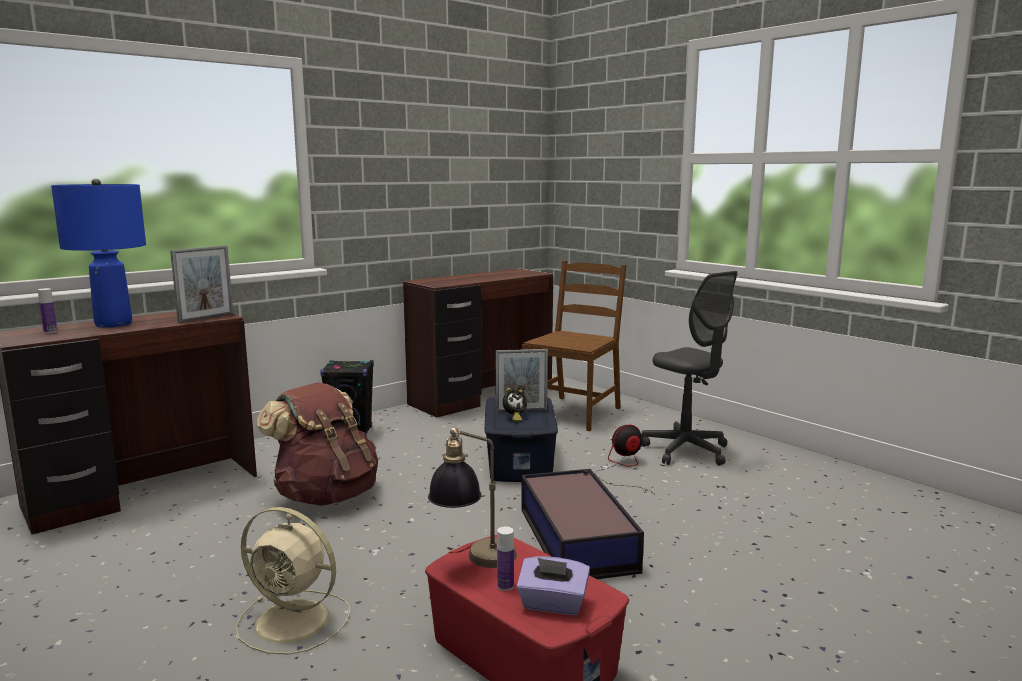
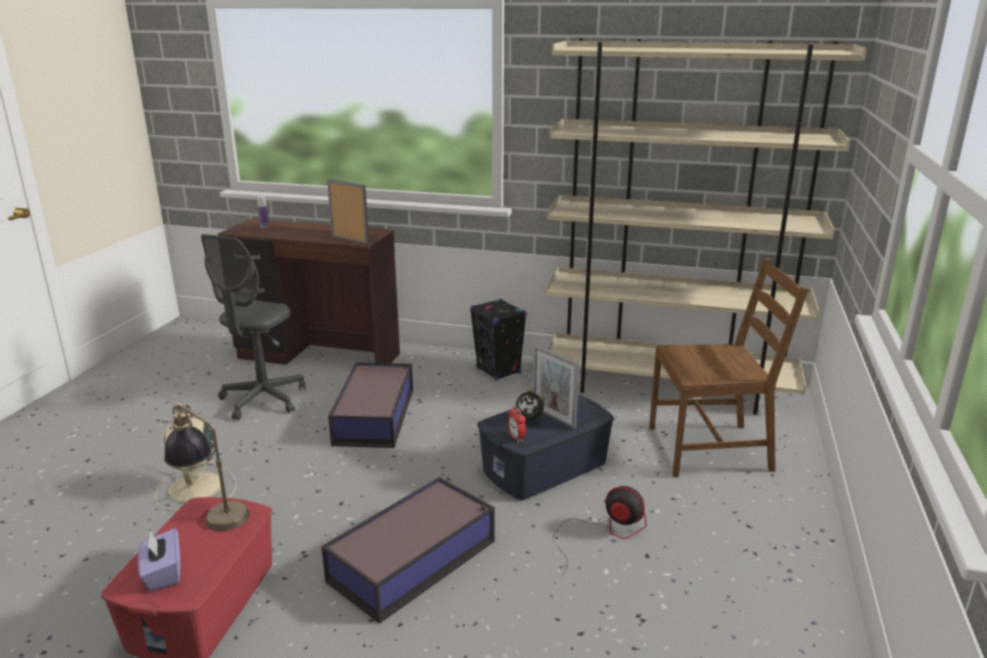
camera: 55 degrees right, 10 degrees up
(113, 324) = (302, 229): blue table lamp -> none
(206, 318) = (350, 240): picture frame -> picture frame turned 150 degrees counterclockwise
(326, 496) = (375, 415): brown backpack -> storage box
(483, 397) = (669, 387): brown desk -> beige bookcase
(505, 586) = (181, 541): bottle -> none
(531, 427) = (516, 438): none -> alarm clock
(686, 451) = (711, 560): grey office chair -> grey office chair (263, 400)

